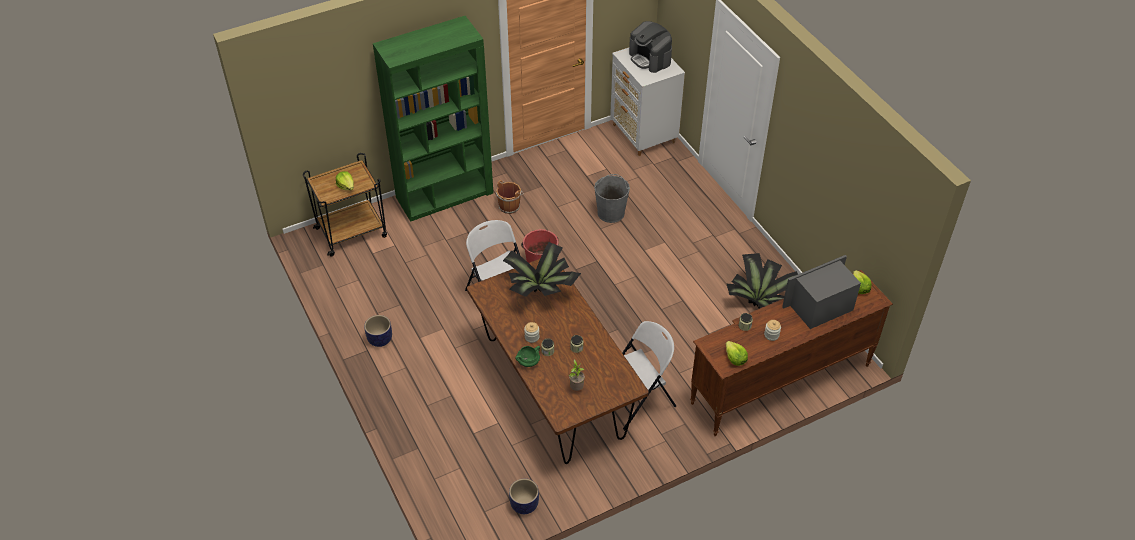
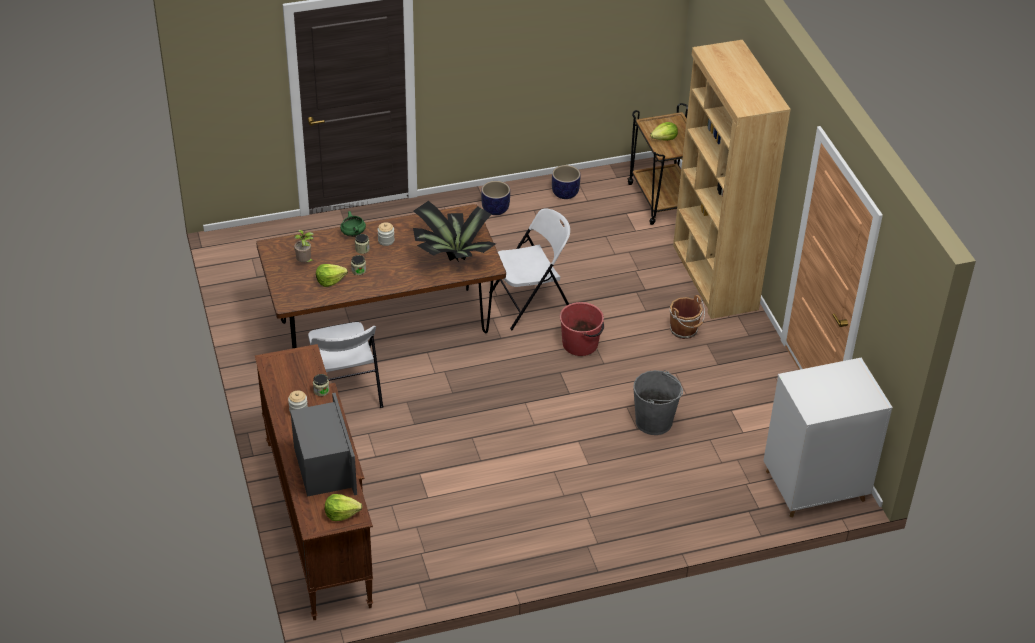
camera: 100 degrees right, 5 degrees down
(445, 195) = (714, 277): green bookcase -> brown bookcase
(524, 504) = (247, 285): planter -> planter (565, 193)
(650, 58) = (843, 394): coffee machine -> none
(735, 358) = (277, 371): lettuce -> lettuce (330, 280)
(759, 299) = (461, 537): potted plant -> none

